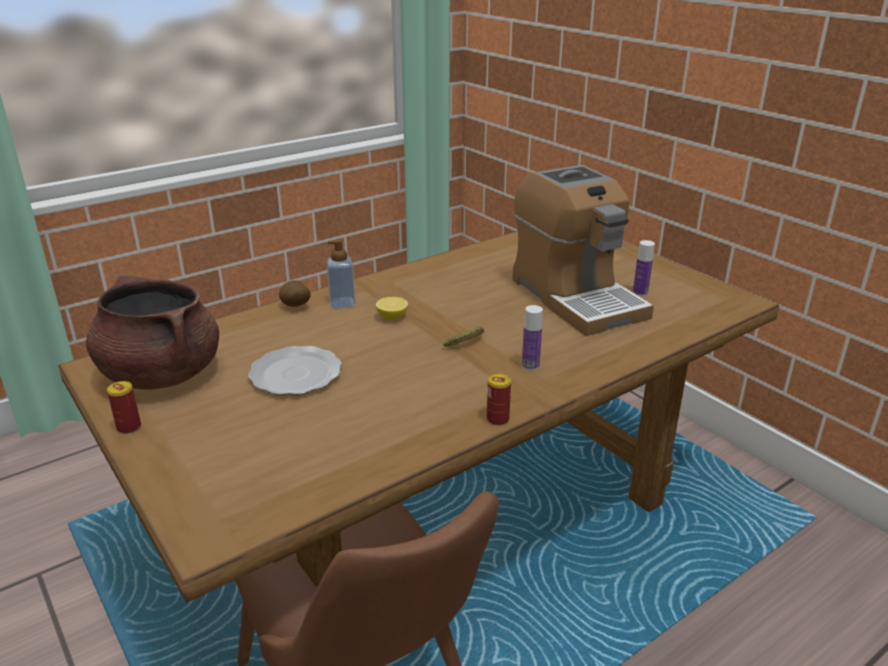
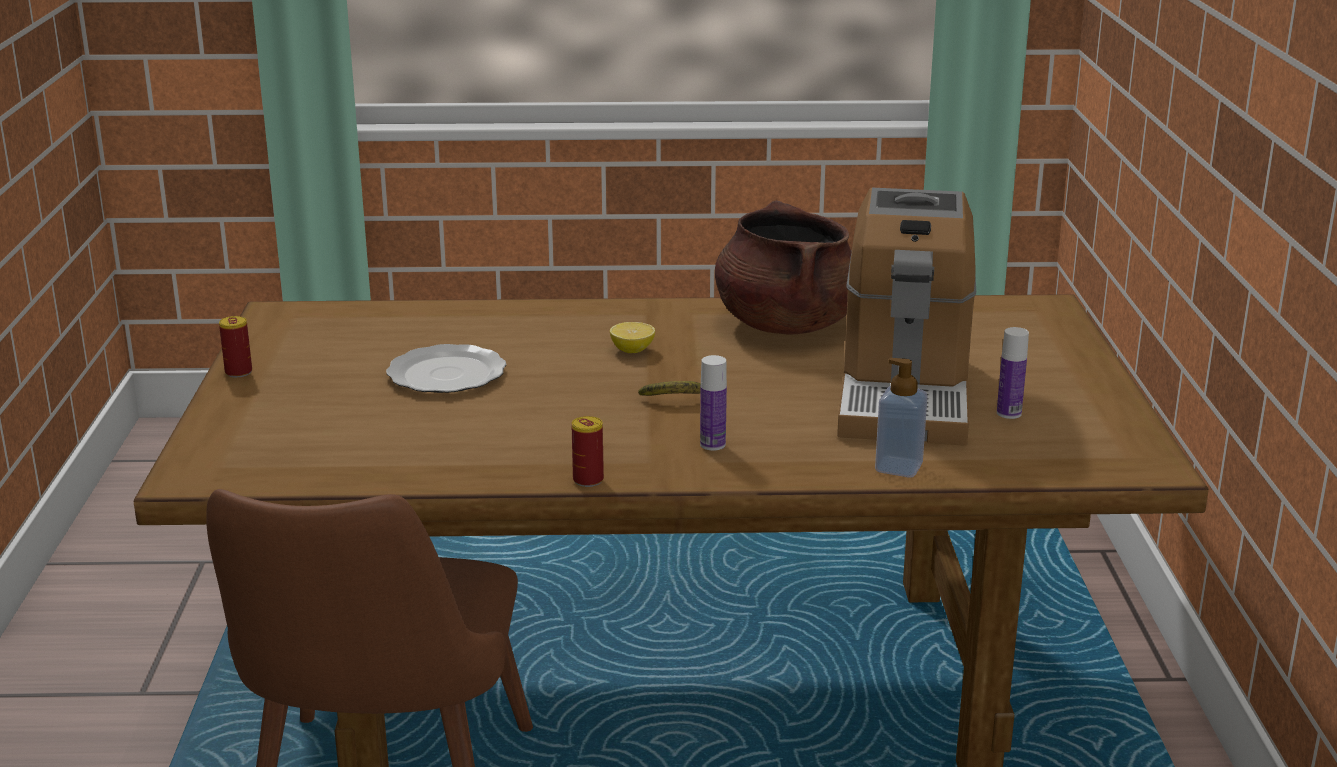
camera: 35 degrees right, 5 degrees down
(161, 374) = (323, 336): brown cooking pot -> brown cooking pot (785, 324)
(295, 307) = (540, 310): potato -> none
(342, 303) = (598, 321): soap dispenser -> soap dispenser (898, 467)

